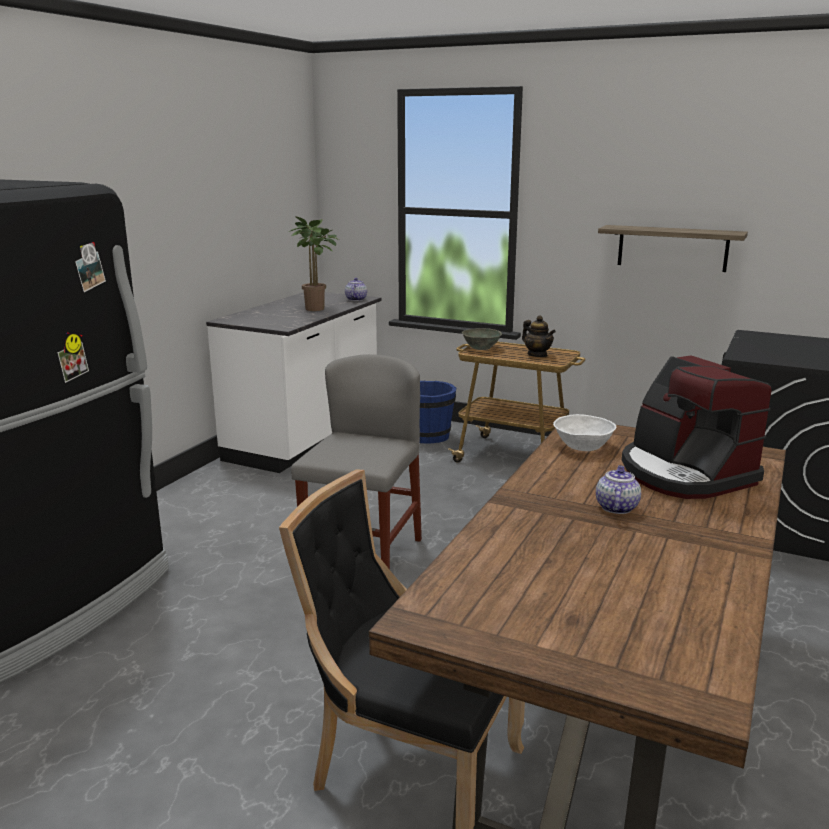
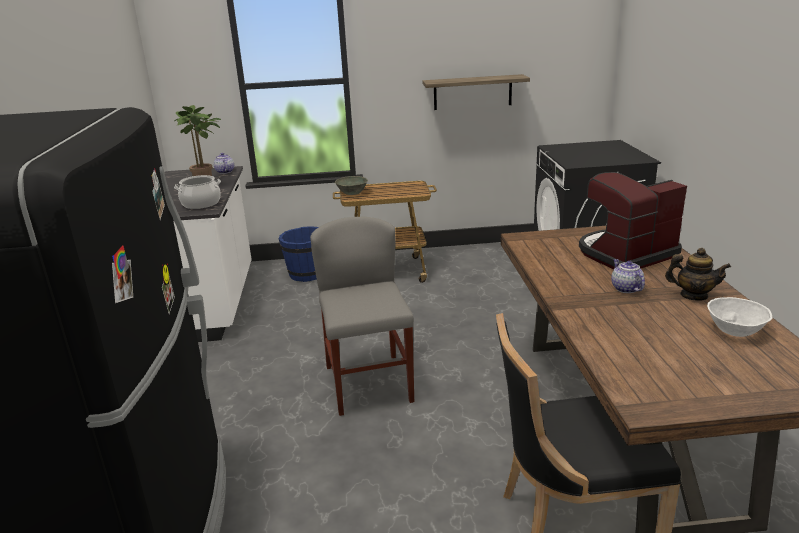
camera: 30 degrees left, 5 degrees up
(288, 321) = (201, 204): none -> cooking pot
(537, 355) = (399, 190): teapot -> teapot (693, 295)
(583, 446) = (545, 252): white bowl -> white bowl (736, 330)
(684, 474) = (625, 254): coffee machine -> coffee machine turned 120 degrees clockwise

